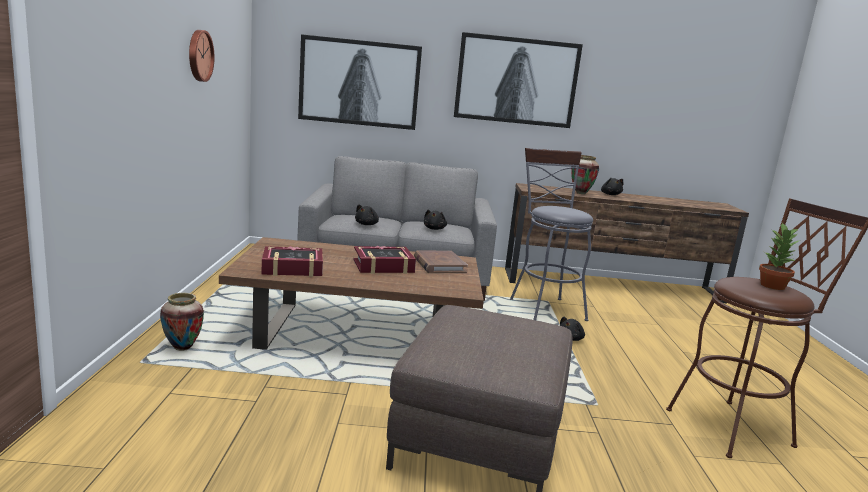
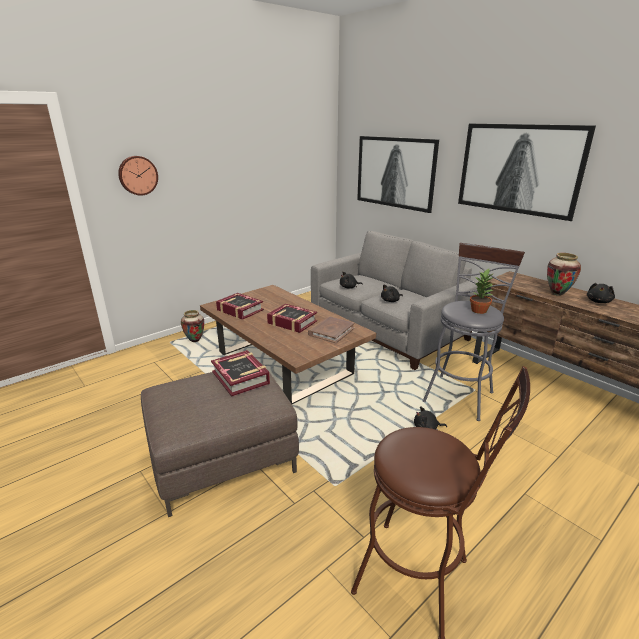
camera: 50 degrees right, 10 degrees up
(199, 55) = (255, 164): wall clock -> wall clock (137, 175)
(477, 317) = (241, 377): none -> book
(772, 286) = (437, 458): potted plant -> potted plant (479, 310)

